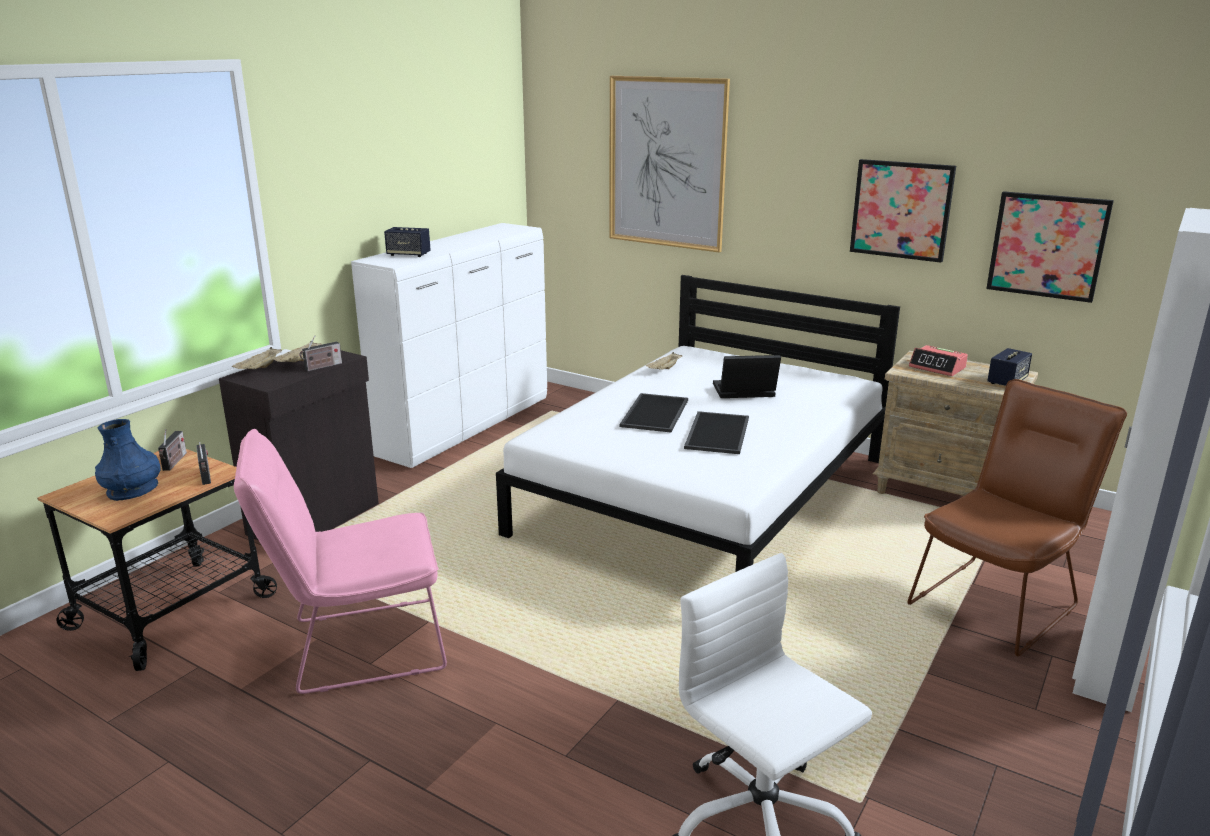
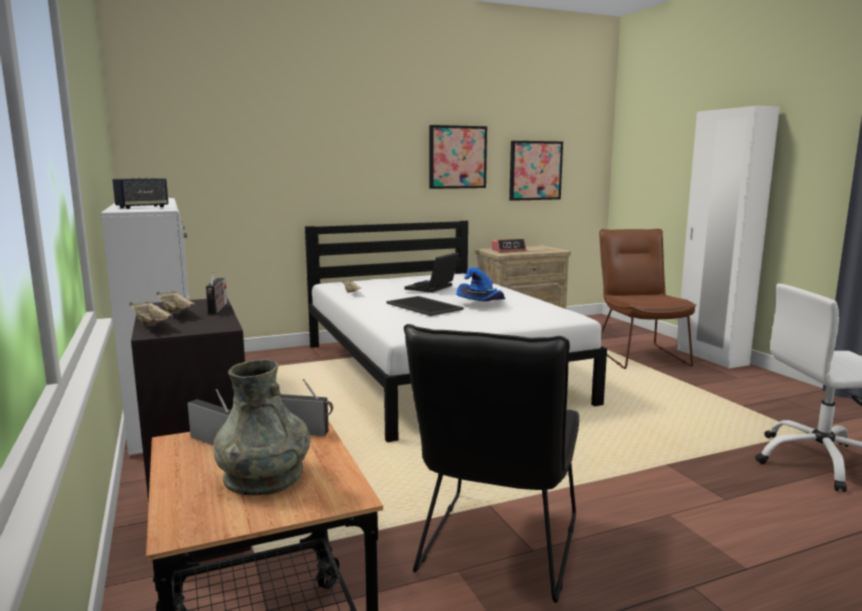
camera: 55 degrees left, 10 degrees down
(132, 490) = (264, 476): blue vase -> grey vase
(356, 647) = (496, 551): pink chair -> black chair
(666, 163) = (277, 135): picture -> none
(716, 432) = (481, 303): tray -> blue hat
(1007, 381) = (546, 248): speaker -> none

